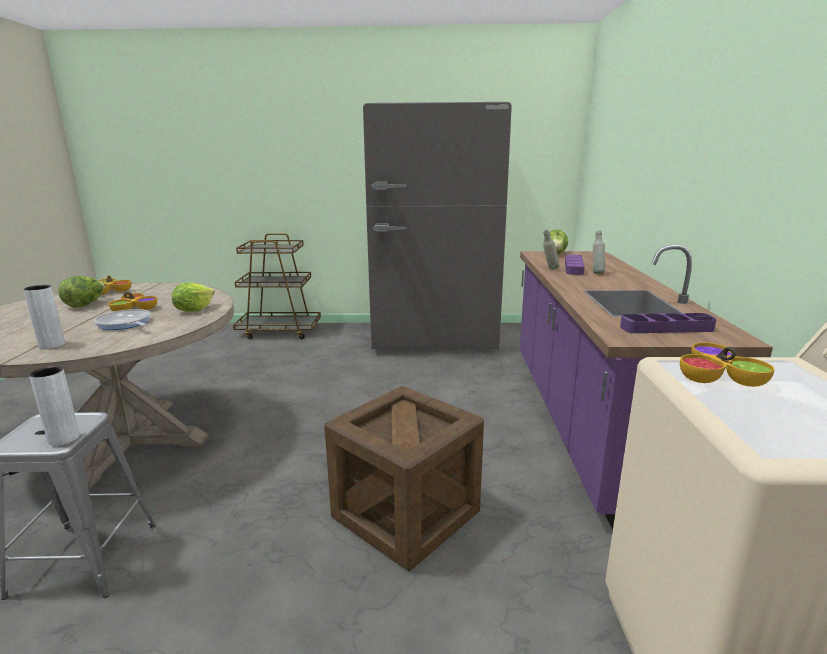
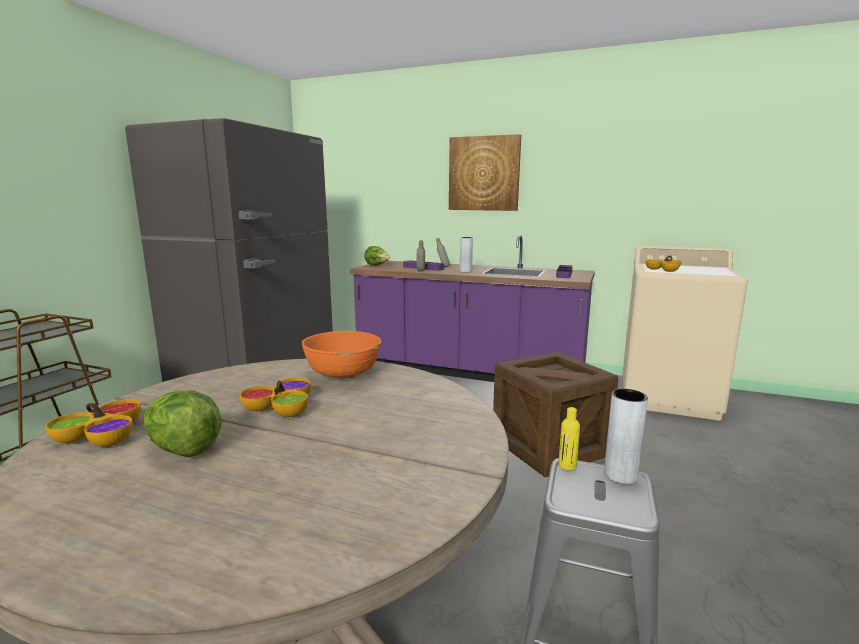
camera: 70 degrees left, 5 degrees down
(52, 345) = (431, 449): grey vase -> grey vase (465, 271)
(90, 417) = (567, 466): none -> yellow bottle
(125, 324) = (363, 408): frying pan -> none
(194, 310) = (343, 374): lettuce -> orange bowl
(695, 135) = (484, 173): none -> picture

